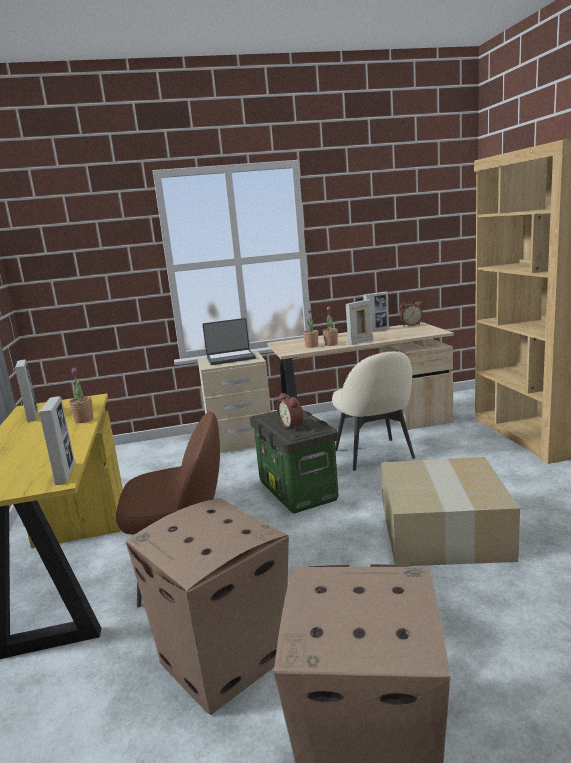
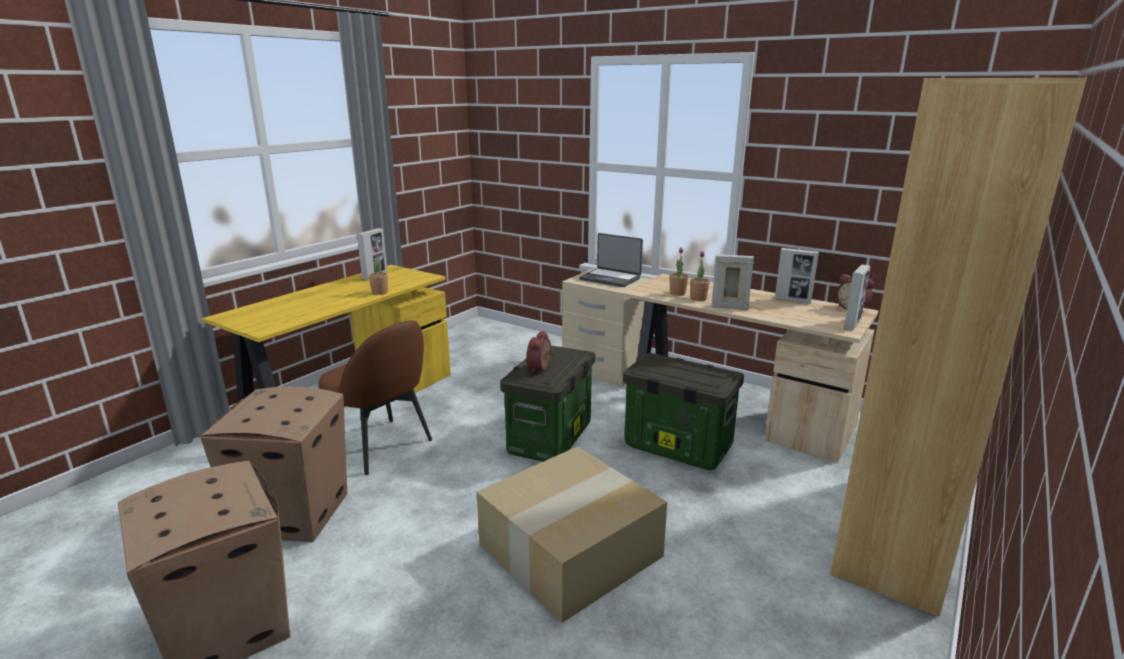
camera: 45 degrees right, 5 degrees up
(65, 474) = (278, 326): picture frame -> picture frame (852, 324)
(374, 455) = (676, 447): beige chair -> storage box

